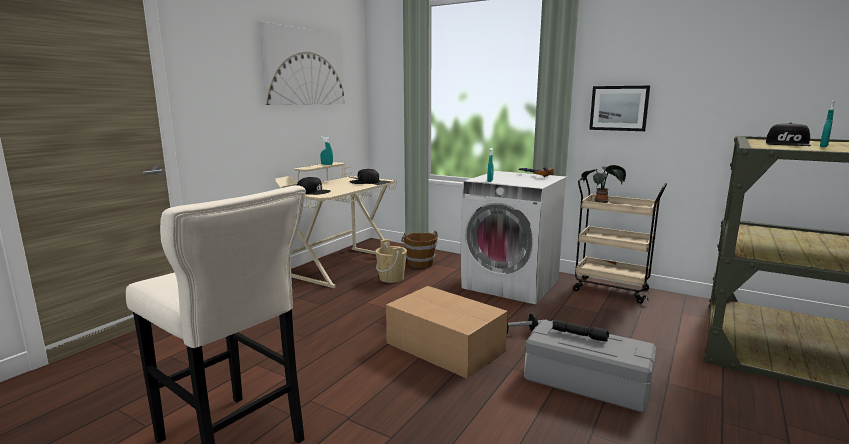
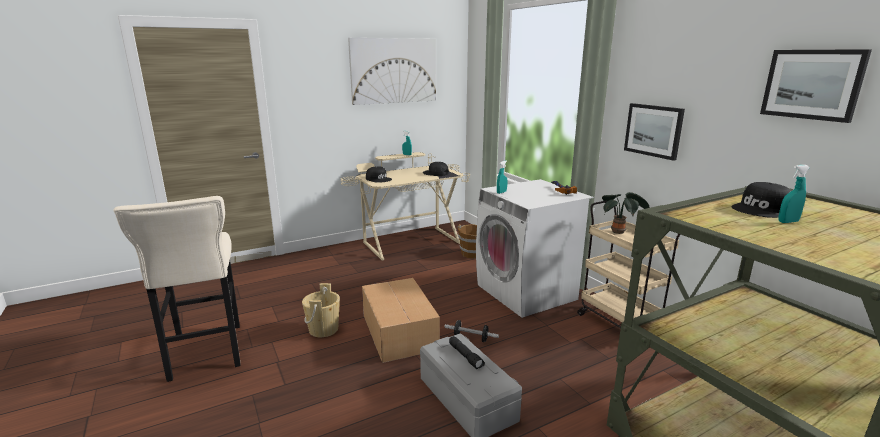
camera: 30 degrees right, 5 degrees up
(391, 278) = (433, 262): beige bucket -> beige bucket (323, 329)
(764, 55) = (812, 84): none -> picture

